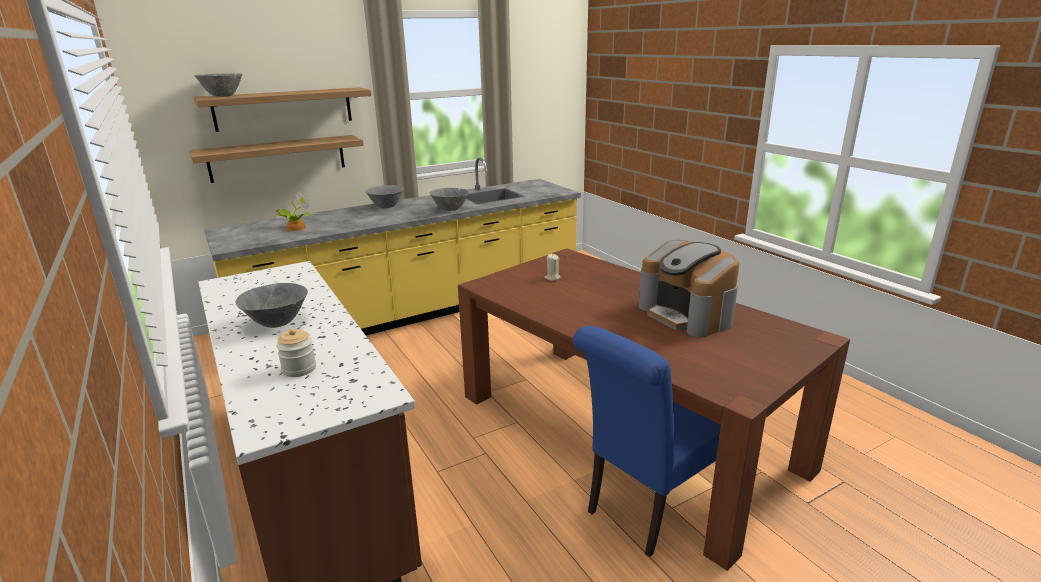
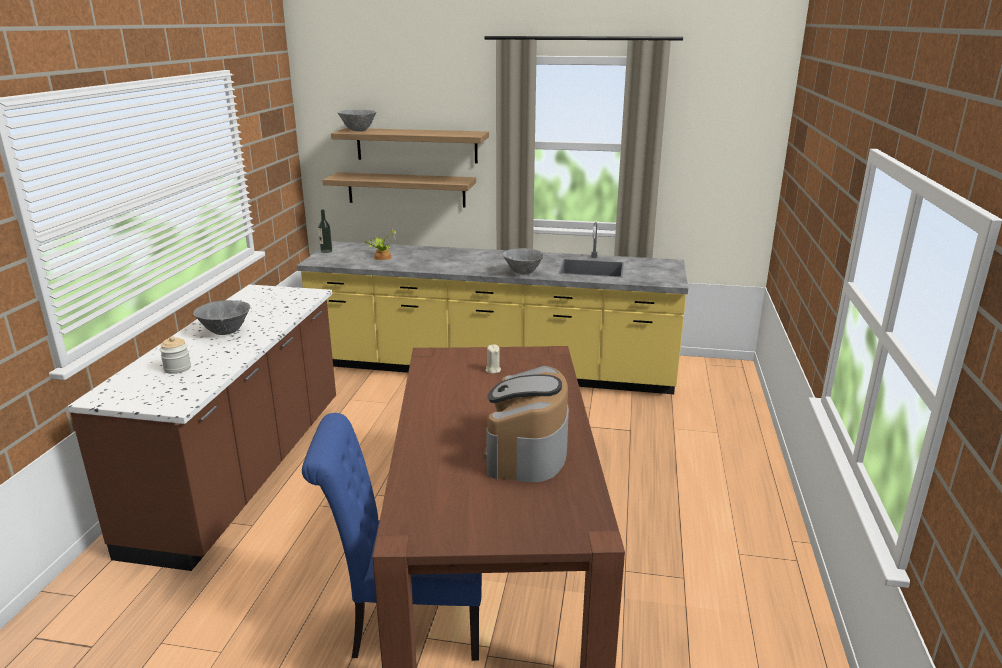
camera: 40 degrees right, 0 degrees up
(220, 237) = (326, 251): none -> bottle
(386, 207) = (480, 255): grey bowl -> none

